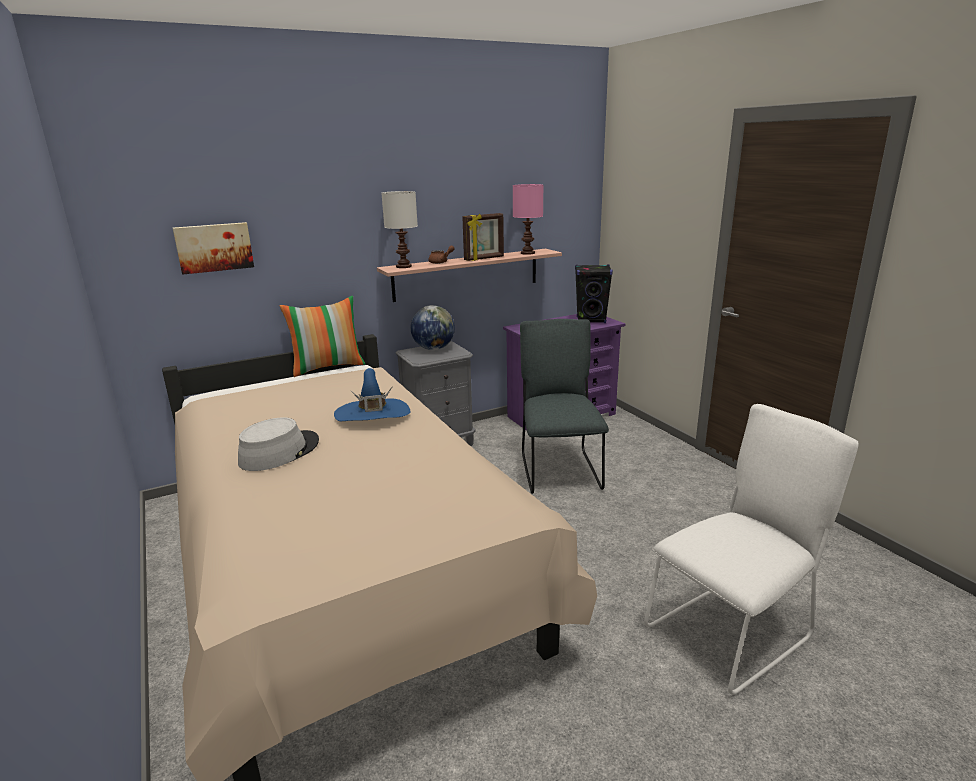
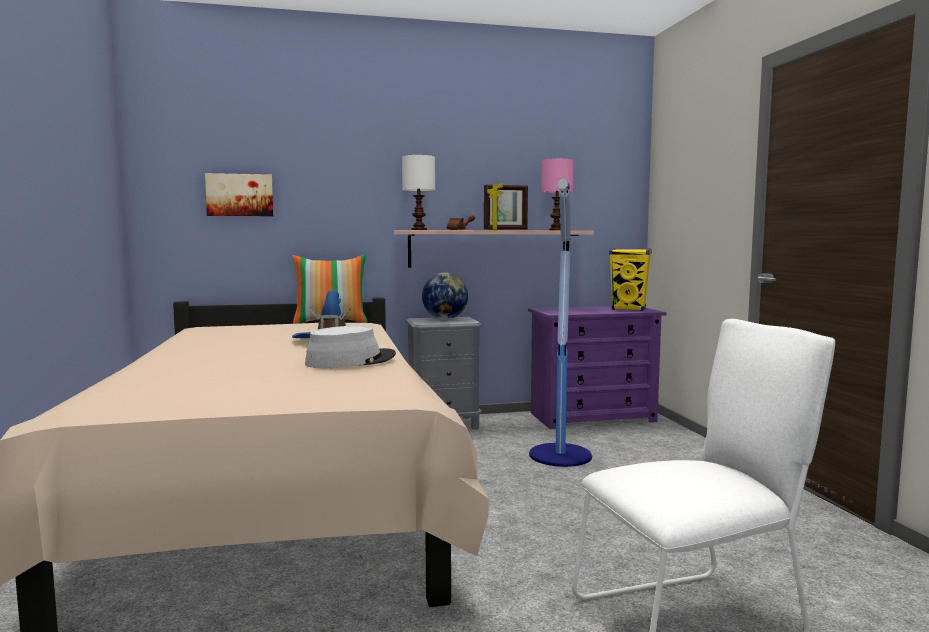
camera: 15 degrees right, 15 degrees down
(279, 452) = (219, 350): grey hat -> grey hat (351, 360)
(559, 469) = (560, 456): grey chair -> floor lamp
(591, 320) = (629, 309): black speaker -> yellow speaker

